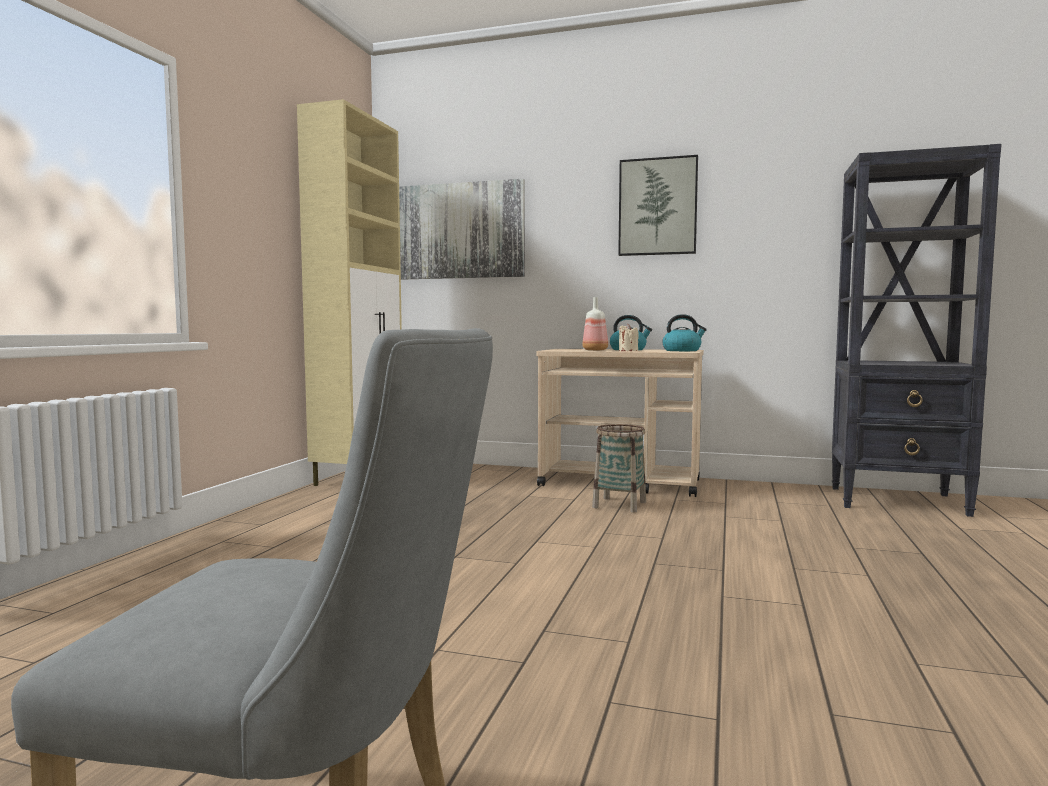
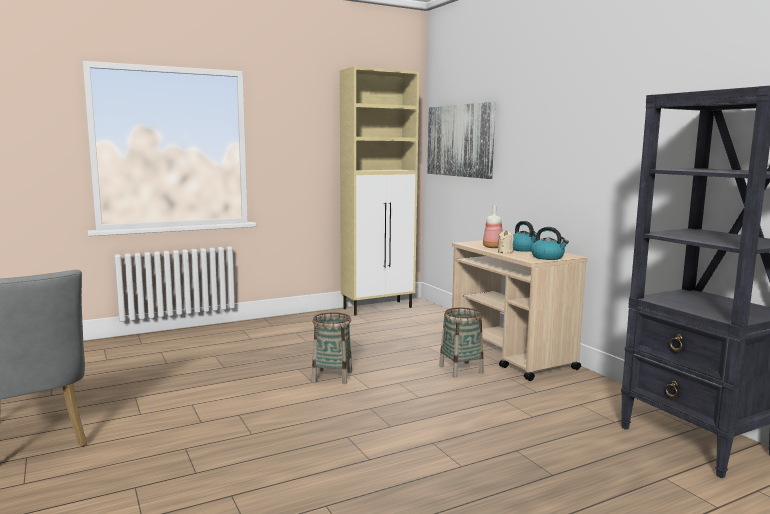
camera: 45 degrees right, 5 degrees up
(521, 550) = (332, 376): none -> basket
(657, 207) = (571, 126): picture -> none

